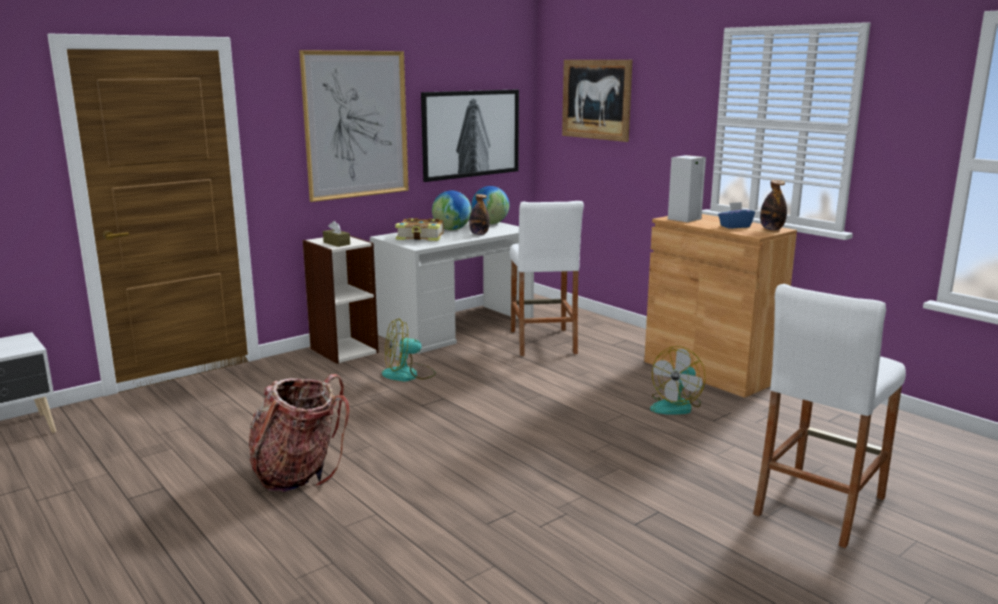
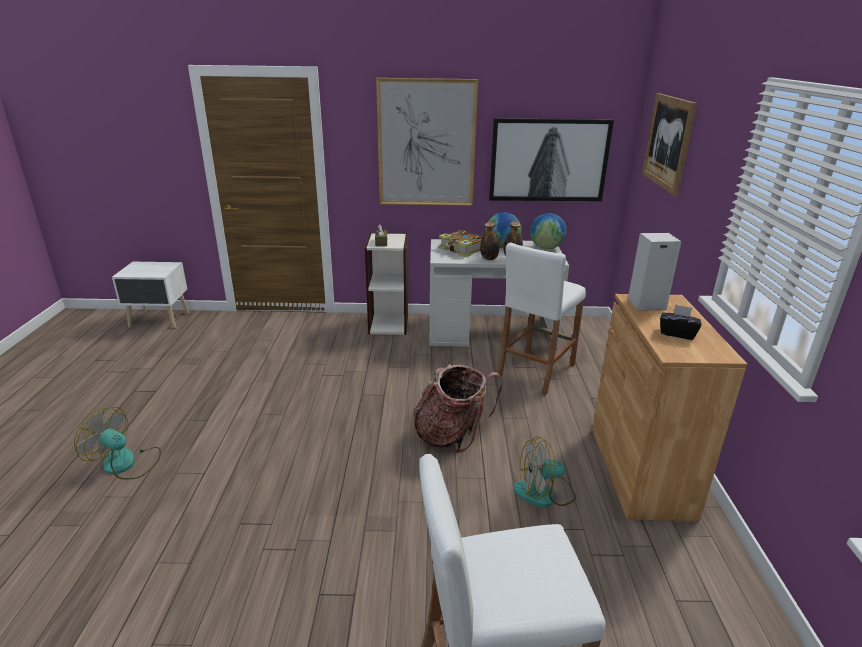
camera: 40 degrees right, 10 degrees up
(298, 473) = (219, 416): backpack -> backpack (452, 435)
(408, 374) = (395, 363): fan -> fan (126, 464)
(735, 226) = (677, 333): blue tissue box -> black tissue box
(771, 229) = (713, 352): bottle -> bottle (489, 258)

